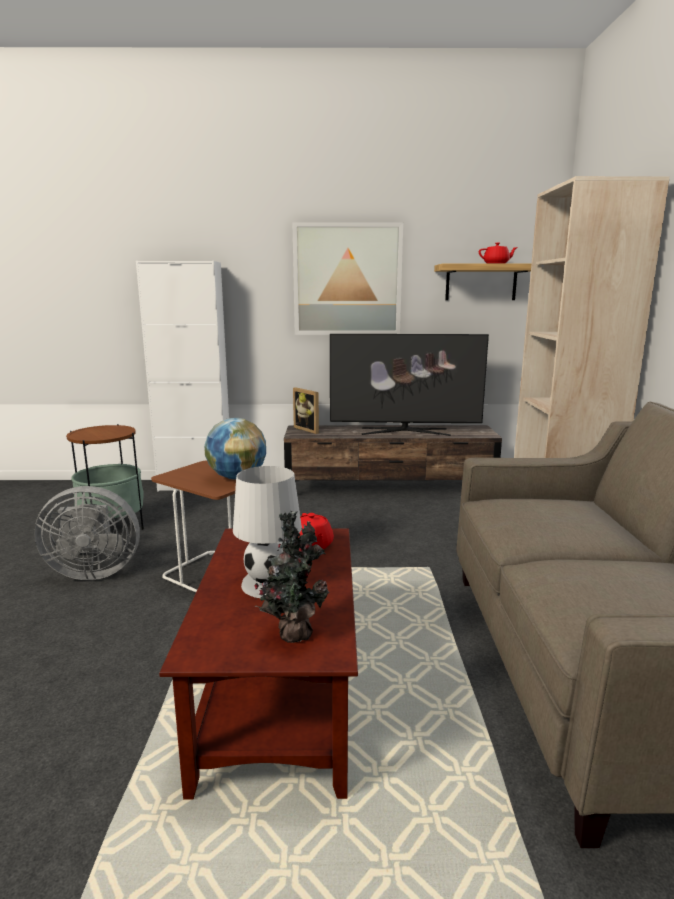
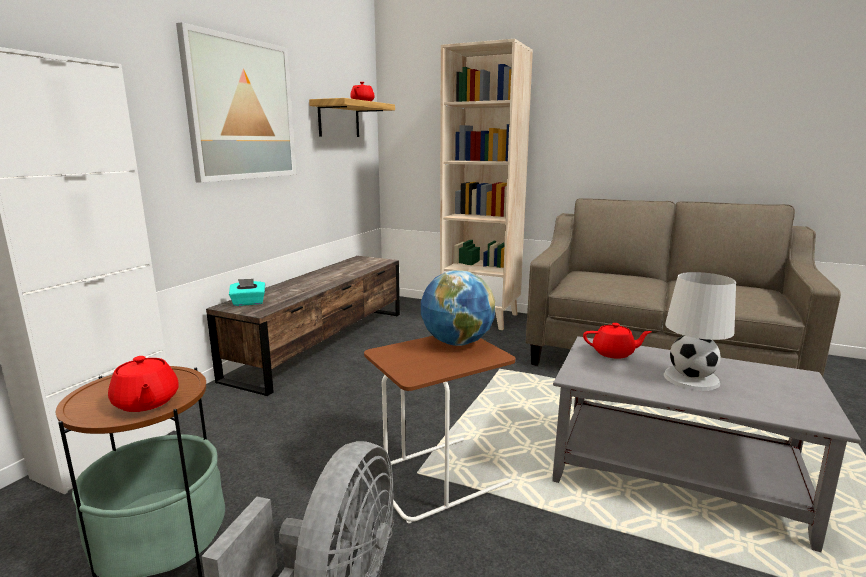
camera: 65 degrees left, 0 degrees up
(89, 435) = (146, 402): none -> red teapot
(280, 695) = (676, 478): brown coffee table -> grey coffee table
(293, 633) = (775, 382): potted plant -> none
(309, 429) = (248, 303): picture frame -> turquoise tissue box
(404, 431) = (330, 276): television -> none

